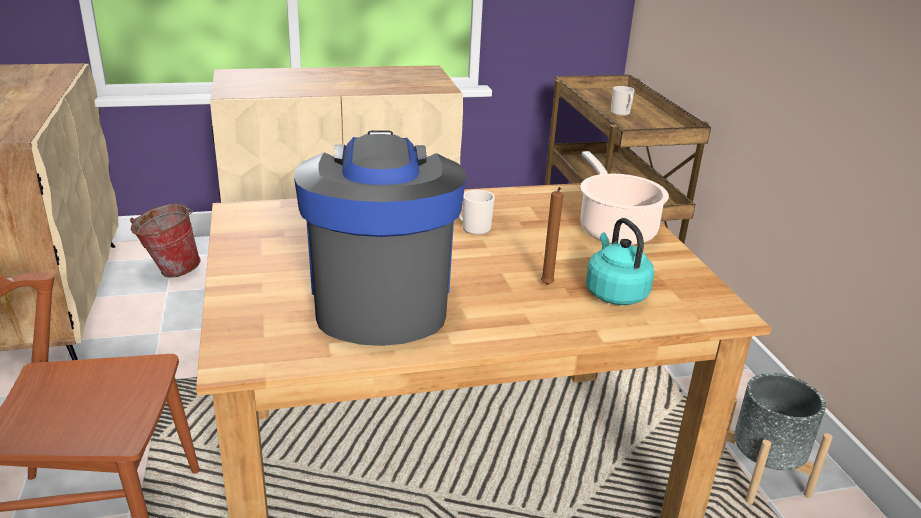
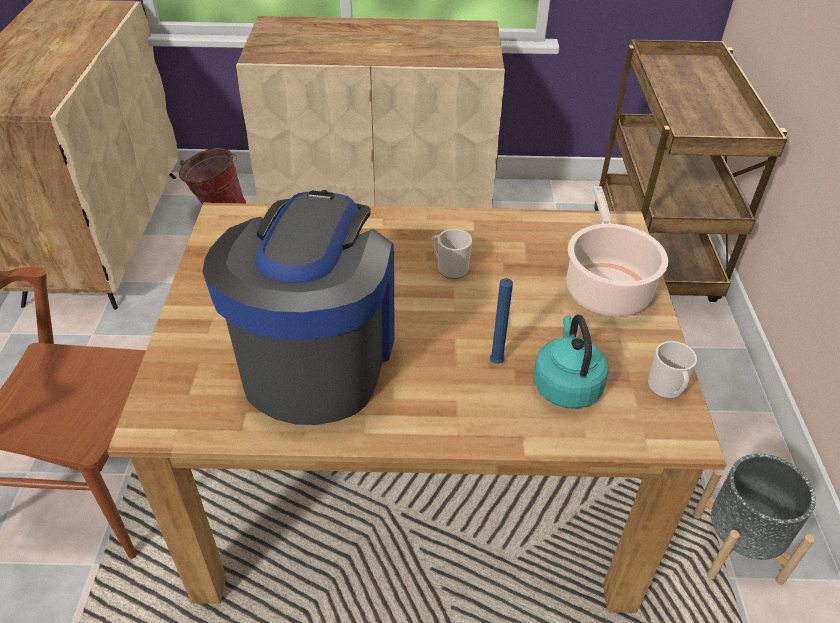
camera: 15 degrees right, 15 degrees up
(547, 286) = (495, 364): brown candle -> blue candle
(621, 113) = (692, 100): mug -> mug (667, 389)

